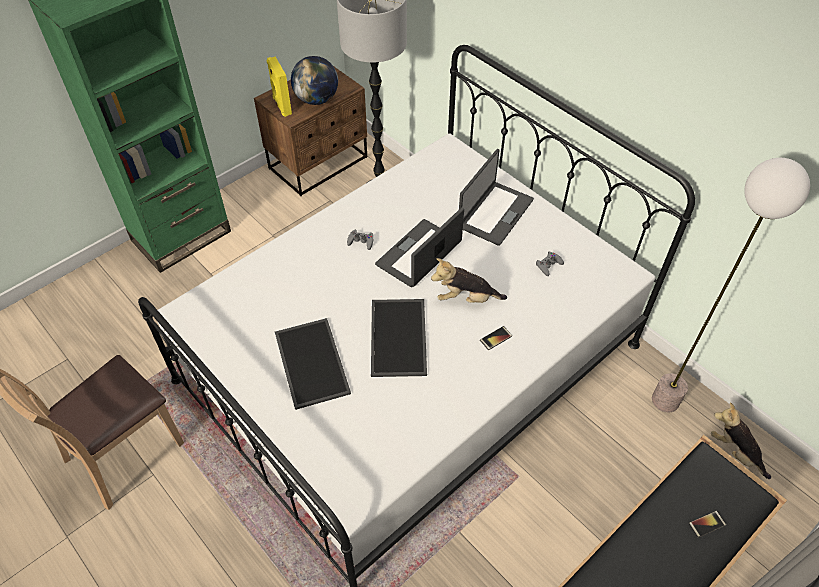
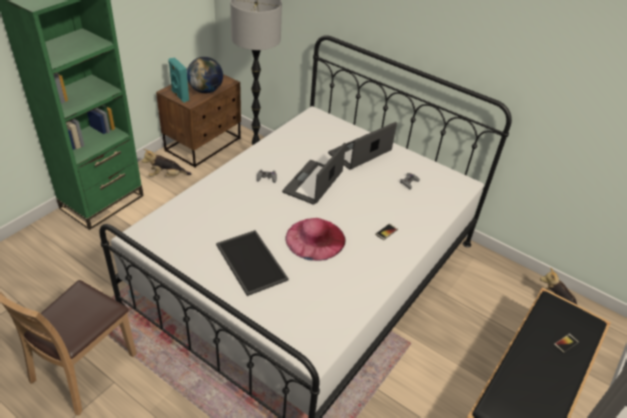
camera: 15 degrees left, 10 degrees down
(281, 106) = (179, 96): yellow speaker -> turquoise speaker
(400, 338) = (315, 238): tray -> pink hat
(466, 298) = (356, 208): plush toy -> plush toy (166, 176)
(494, 213) = (360, 153): laptop -> laptop turned 150 degrees counterclockwise
(666, 400) = (499, 278): floor lamp -> none

